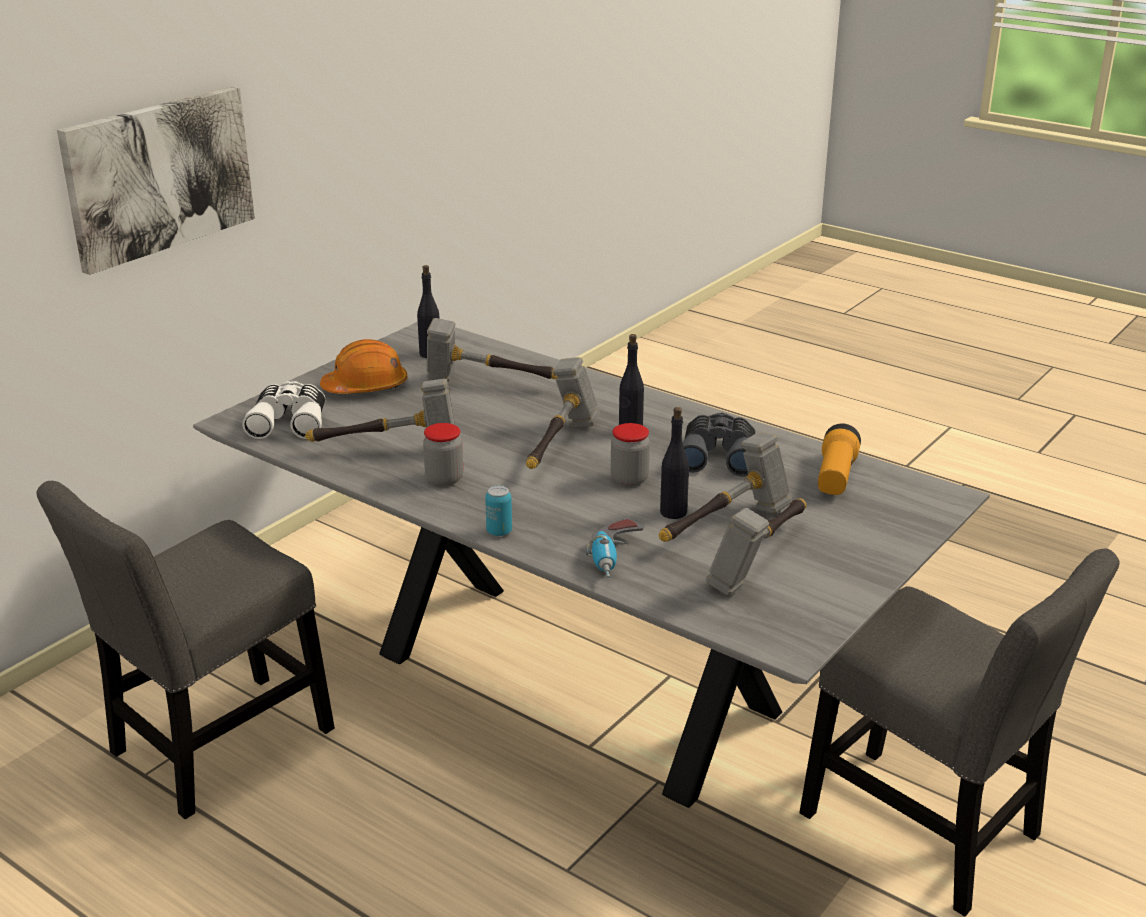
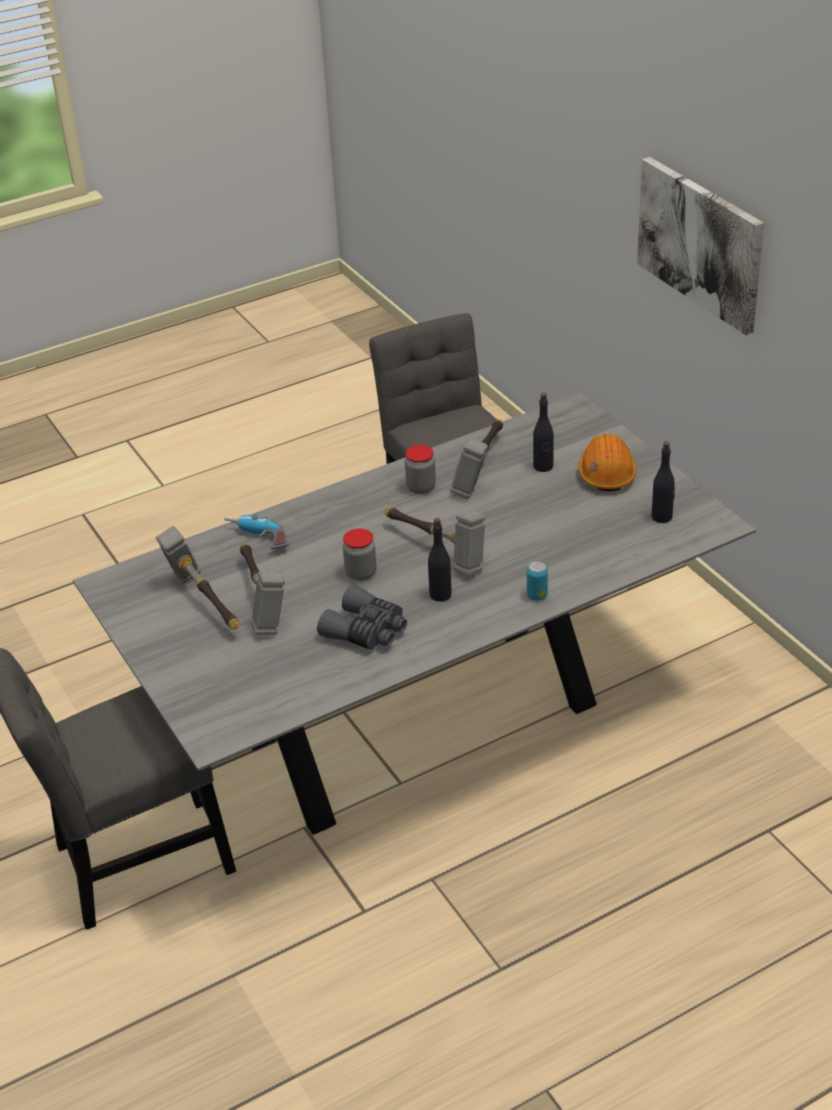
camera: 115 degrees right, 10 degrees up
(289, 422) = (560, 432): white binoculars -> none
(487, 385) = (576, 537): hammer -> none
(499, 532) = (330, 498): can -> can (537, 596)
(673, 512) = (298, 581): black bottle -> black bottle (543, 466)
(835, 476) = (288, 686): flashlight -> none

